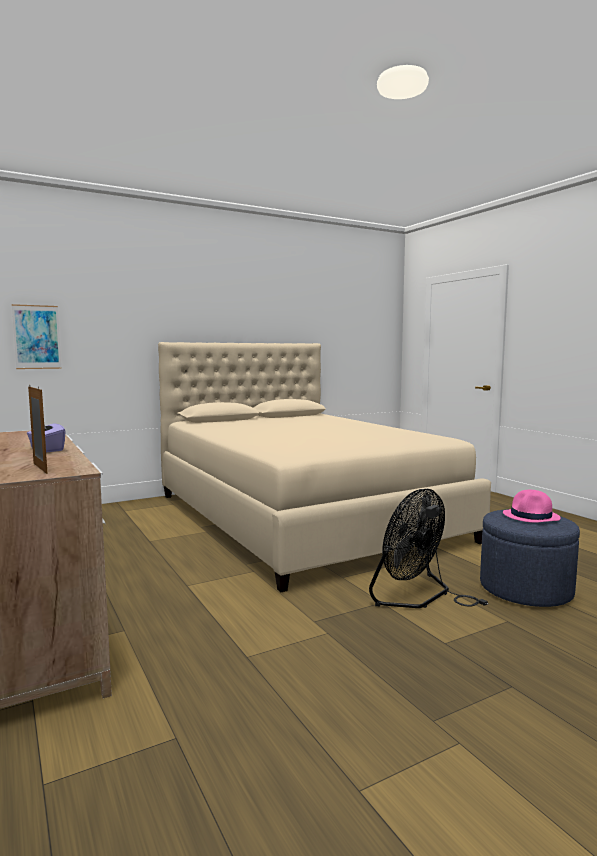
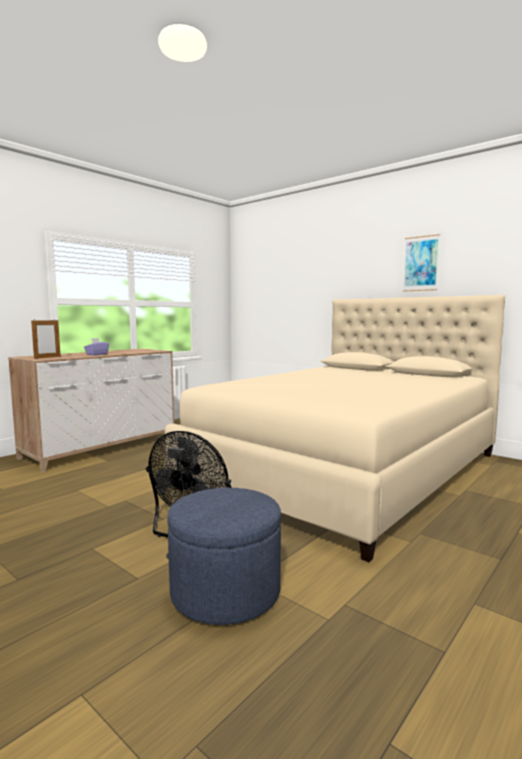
camera: 70 degrees right, 0 degrees up
(37, 337) = (270, 298): picture -> picture (421, 263)
(531, 516) = (232, 504): pink hat -> none

